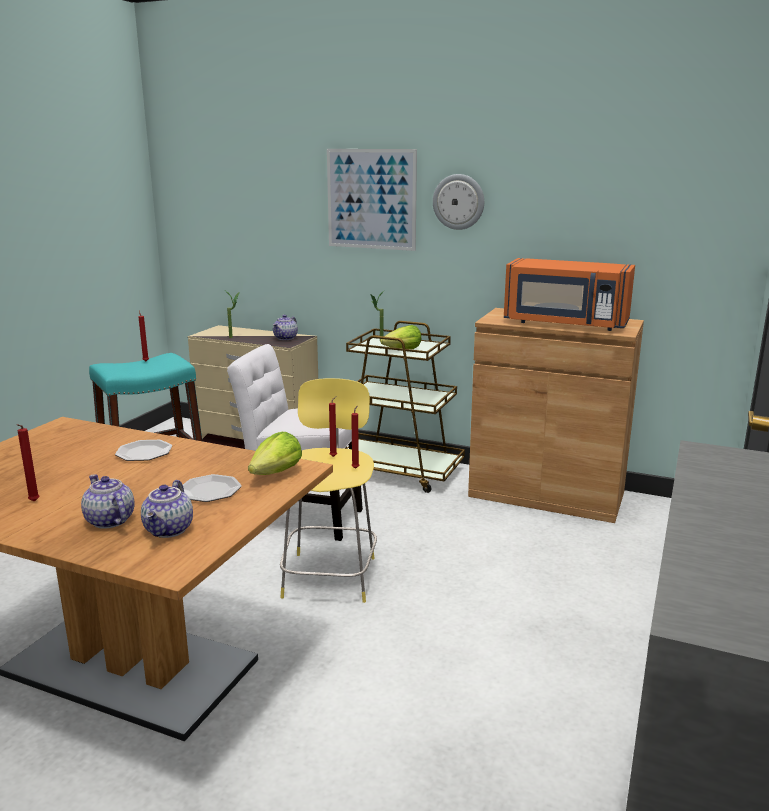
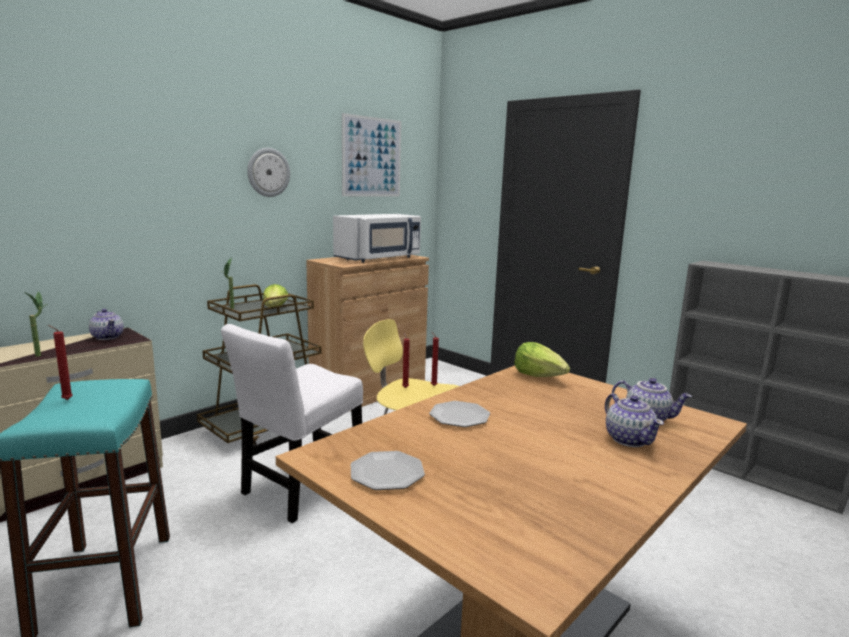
camera: 70 degrees left, 5 degrees down
(33, 502) = (578, 475): red candle -> none
(109, 521) = (629, 439): teapot -> teapot turned 90 degrees counterclockwise
(210, 491) = (568, 399): plate -> plate (387, 473)
(371, 199) = (183, 169): picture -> picture (372, 157)
(565, 324) = (380, 258): orange microwave -> white microwave

